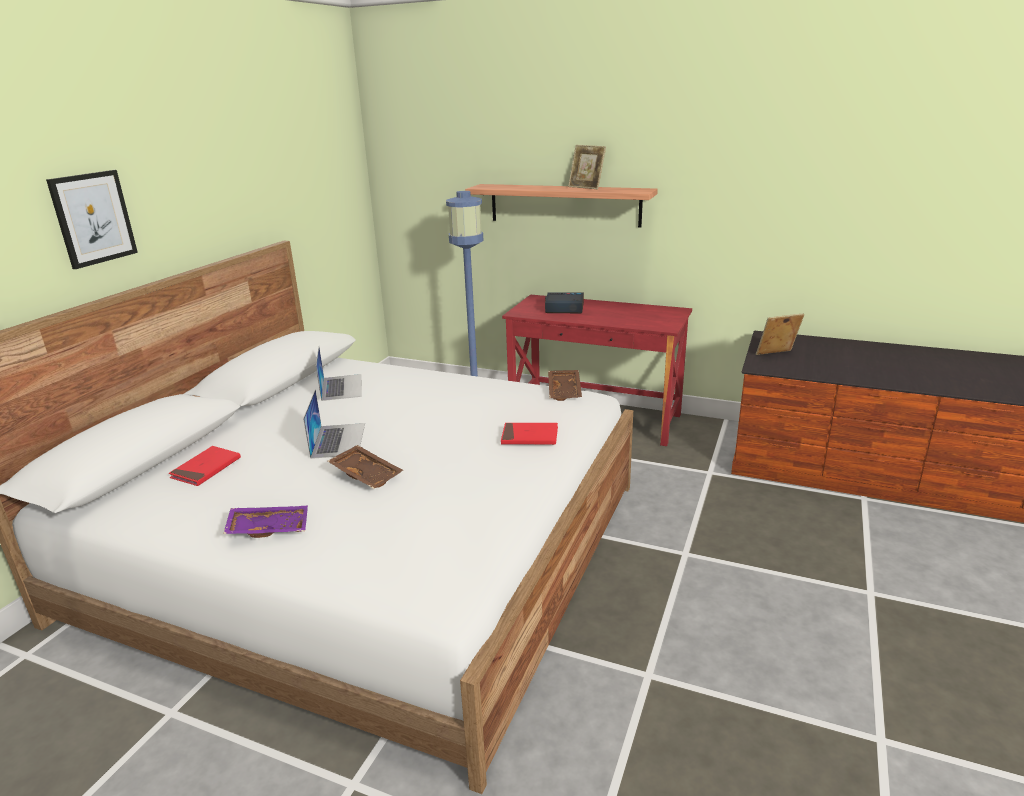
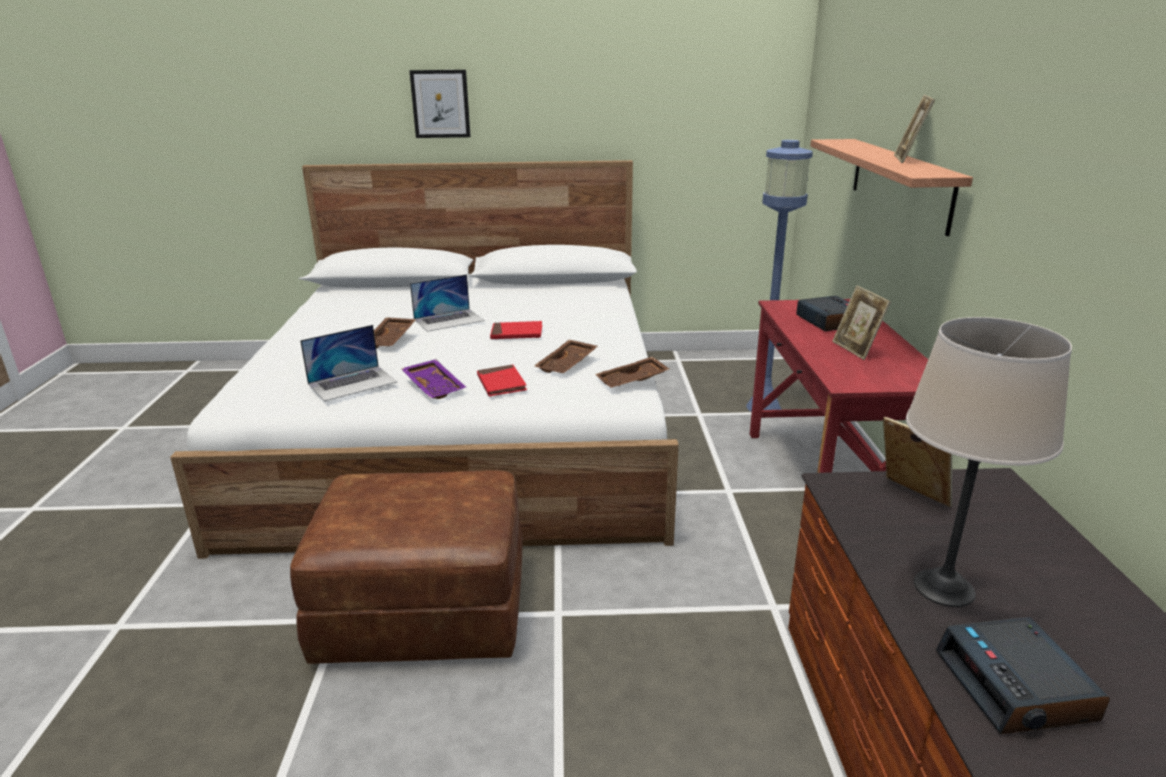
camera: 65 degrees right, 0 degrees up
(206, 468) = (388, 299): red book -> red book (516, 333)
(269, 528) = (310, 334): purple tray -> purple tray (435, 386)
(341, 387) = (554, 298): laptop -> laptop (353, 383)
(510, 407) = (567, 365): none -> brown tray
(618, 314) = (856, 349): none -> picture frame
(655, 619) = (425, 609): none -> brown ottoman
(861, 370) = (943, 588): none -> beige table lamp
(932, 378) = (1016, 687): none -> alarm clock

